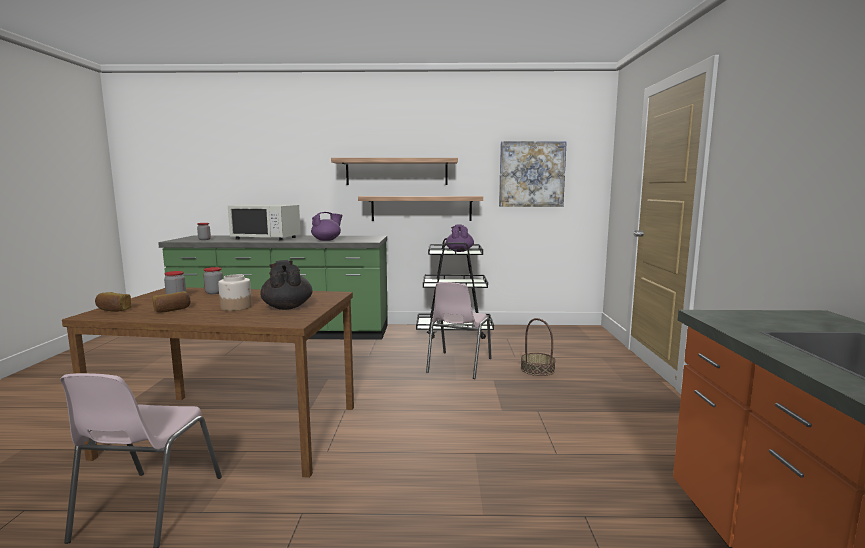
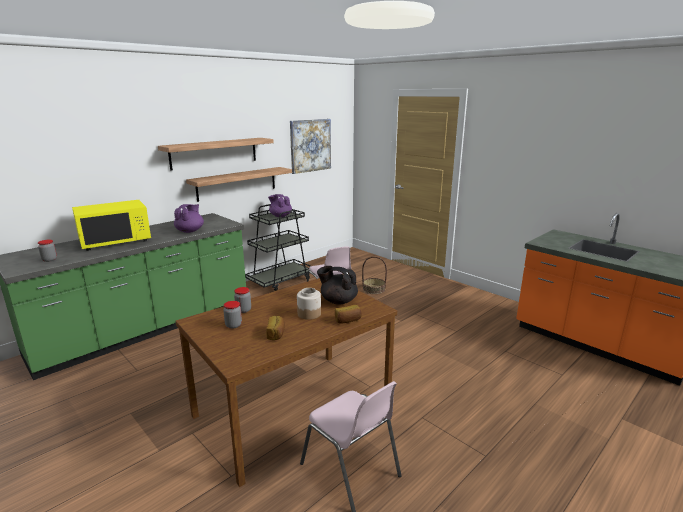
camera: 45 degrees left, 10 degrees up
(113, 310) = (232, 354): bread -> bread (348, 320)
(266, 238) = (115, 241): white microwave -> yellow microwave

